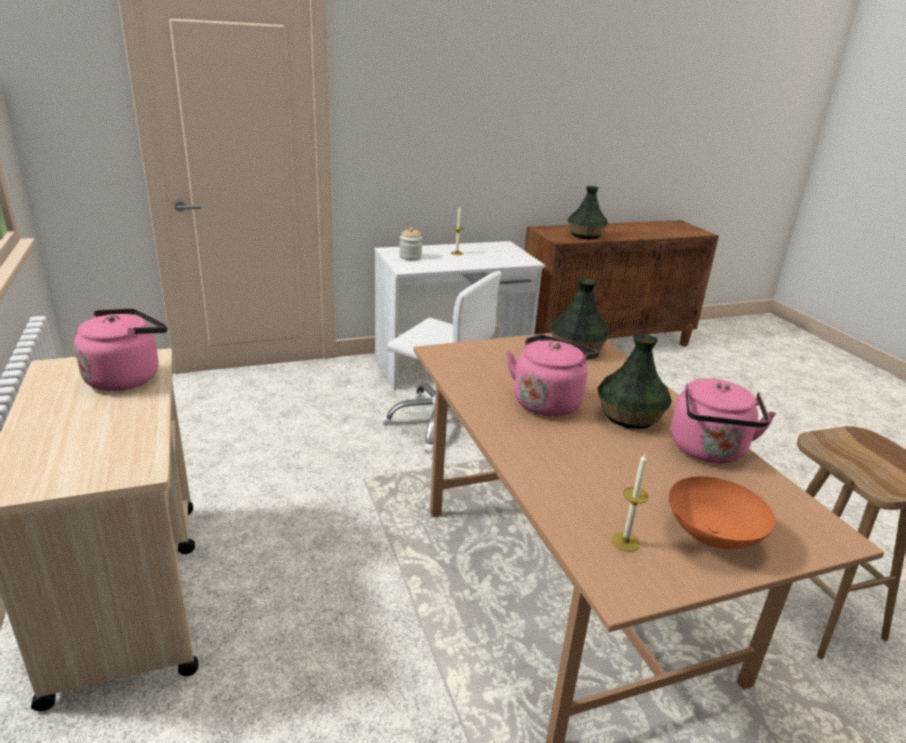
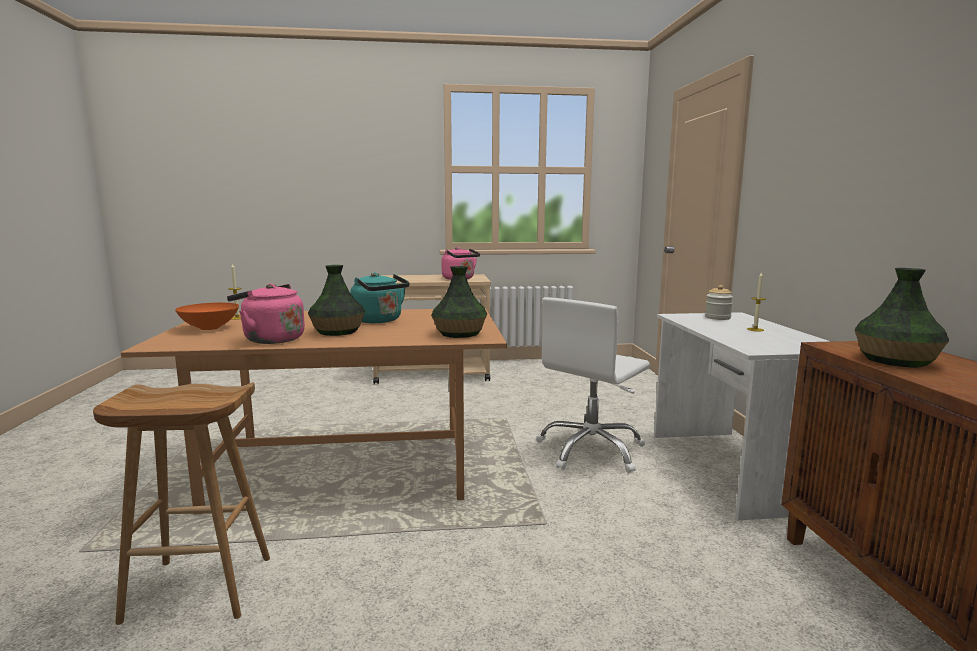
camera: 105 degrees right, 15 degrees down
(548, 401) = (379, 321): pink kettle -> turquoise kettle

